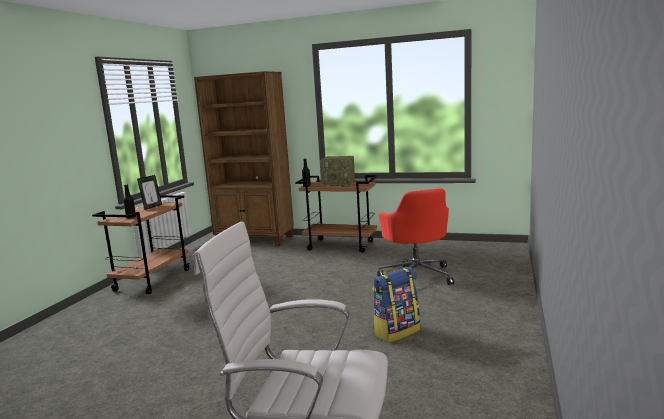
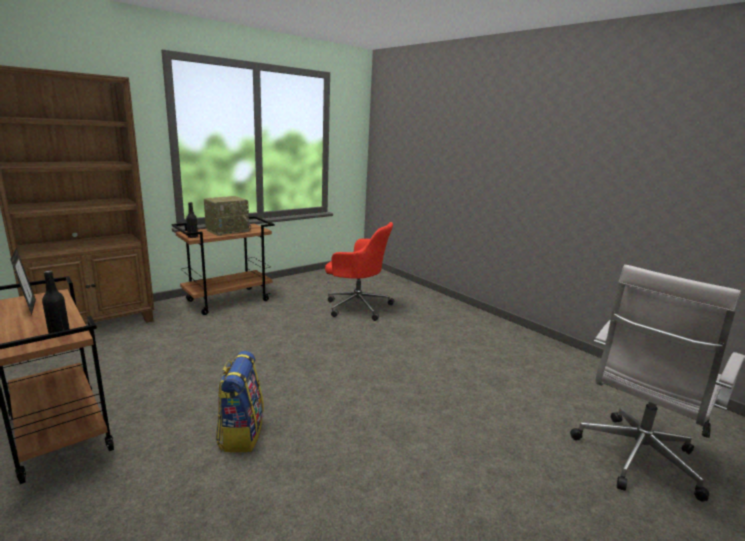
camera: 60 degrees left, 5 degrees up
(396, 331) = (443, 350): backpack -> backpack (241, 433)

